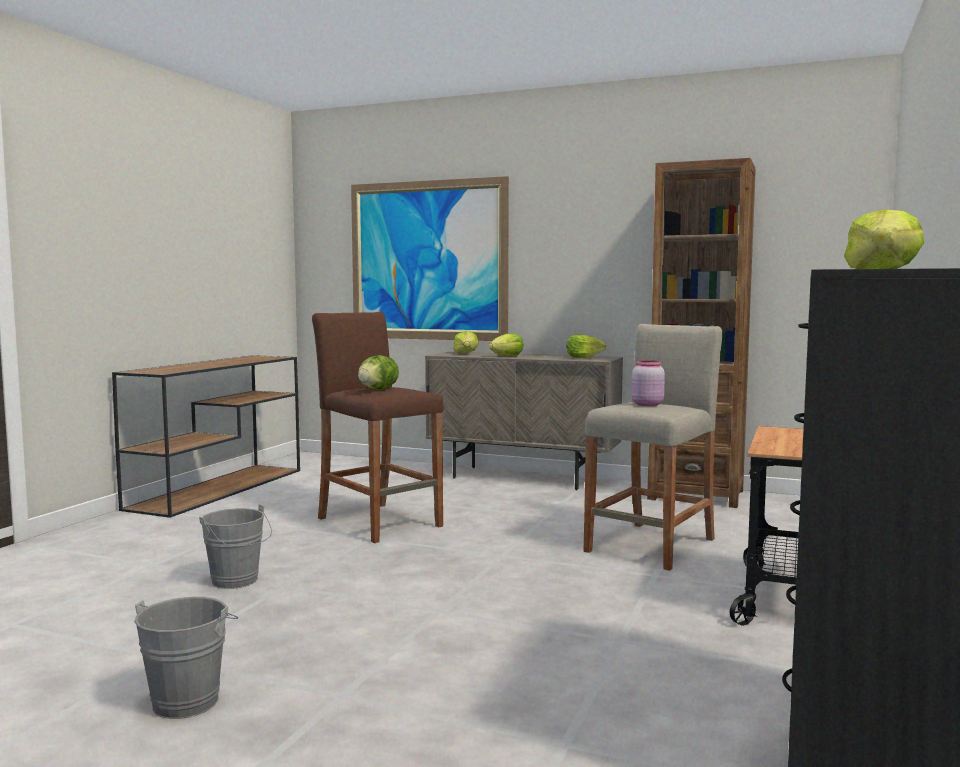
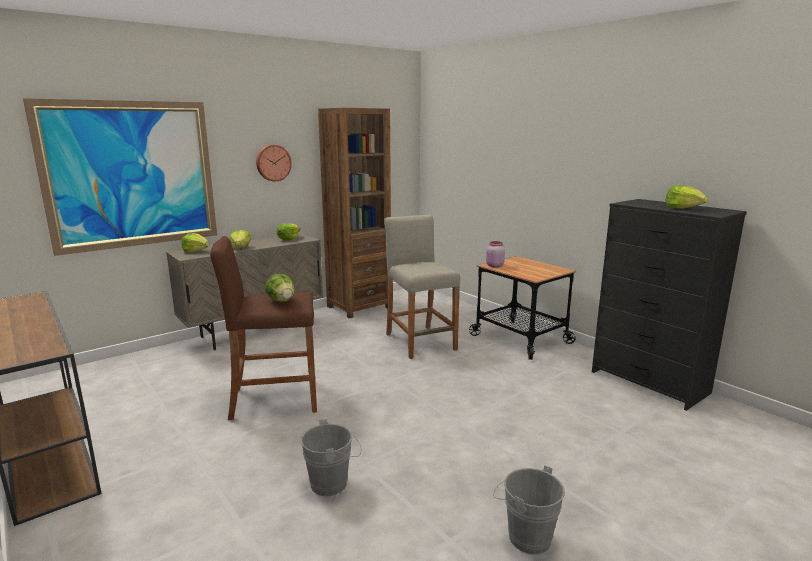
camera: 60 degrees left, 10 degrees up
(591, 252) = (273, 163): none -> wall clock
(646, 404) = (423, 266): pink jar -> pink jar (494, 266)

